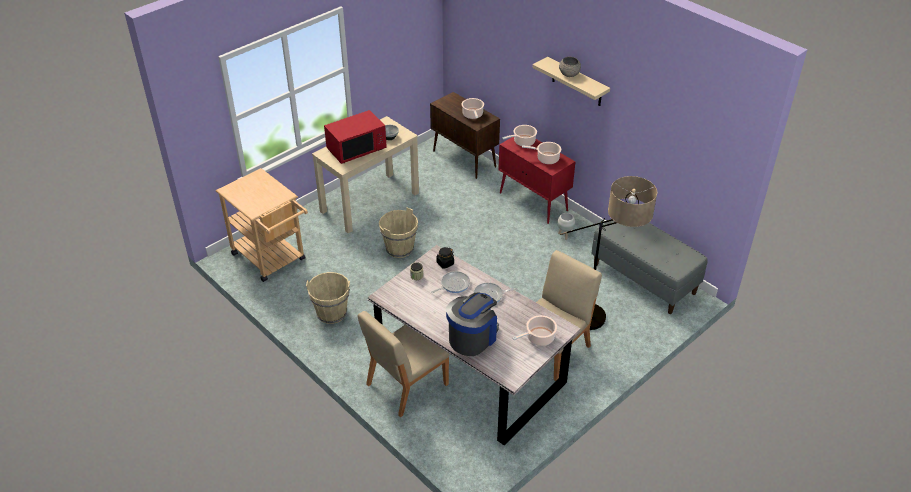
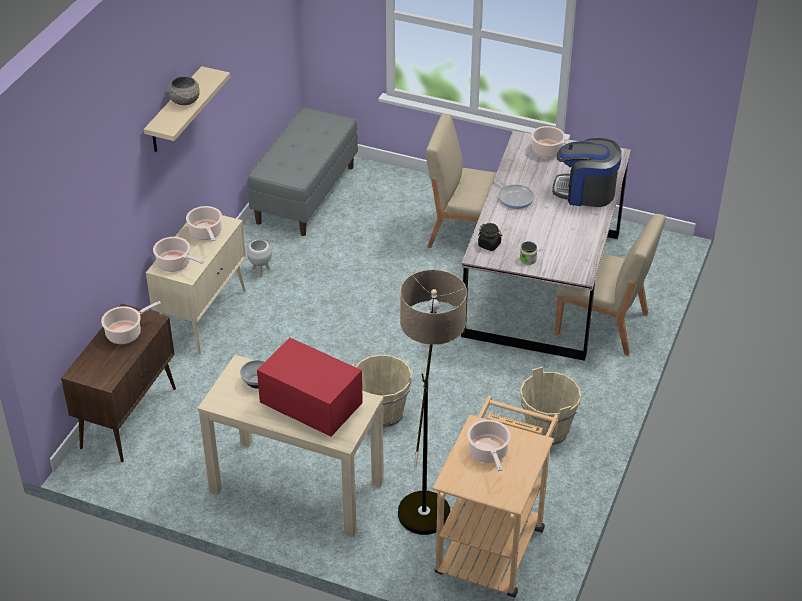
camera: 115 degrees left, 0 degrees up
(263, 192) = (488, 453): none -> cooking pot
(453, 284) = (519, 228): frying pan -> none
(534, 202) = (204, 315): red cabinet -> beige cabinet
(600, 323) = (401, 210): floor lamp -> floor lamp (427, 497)

